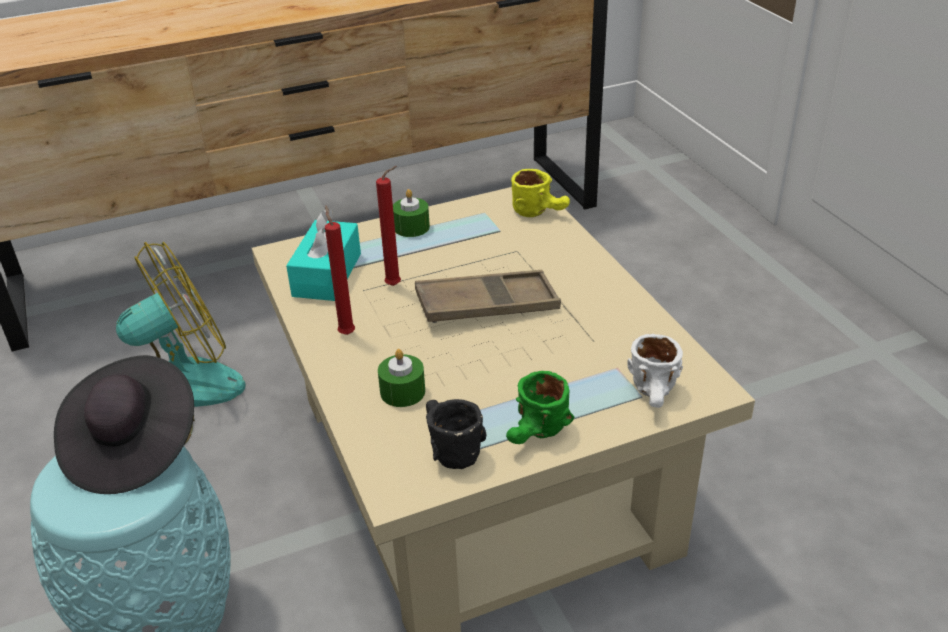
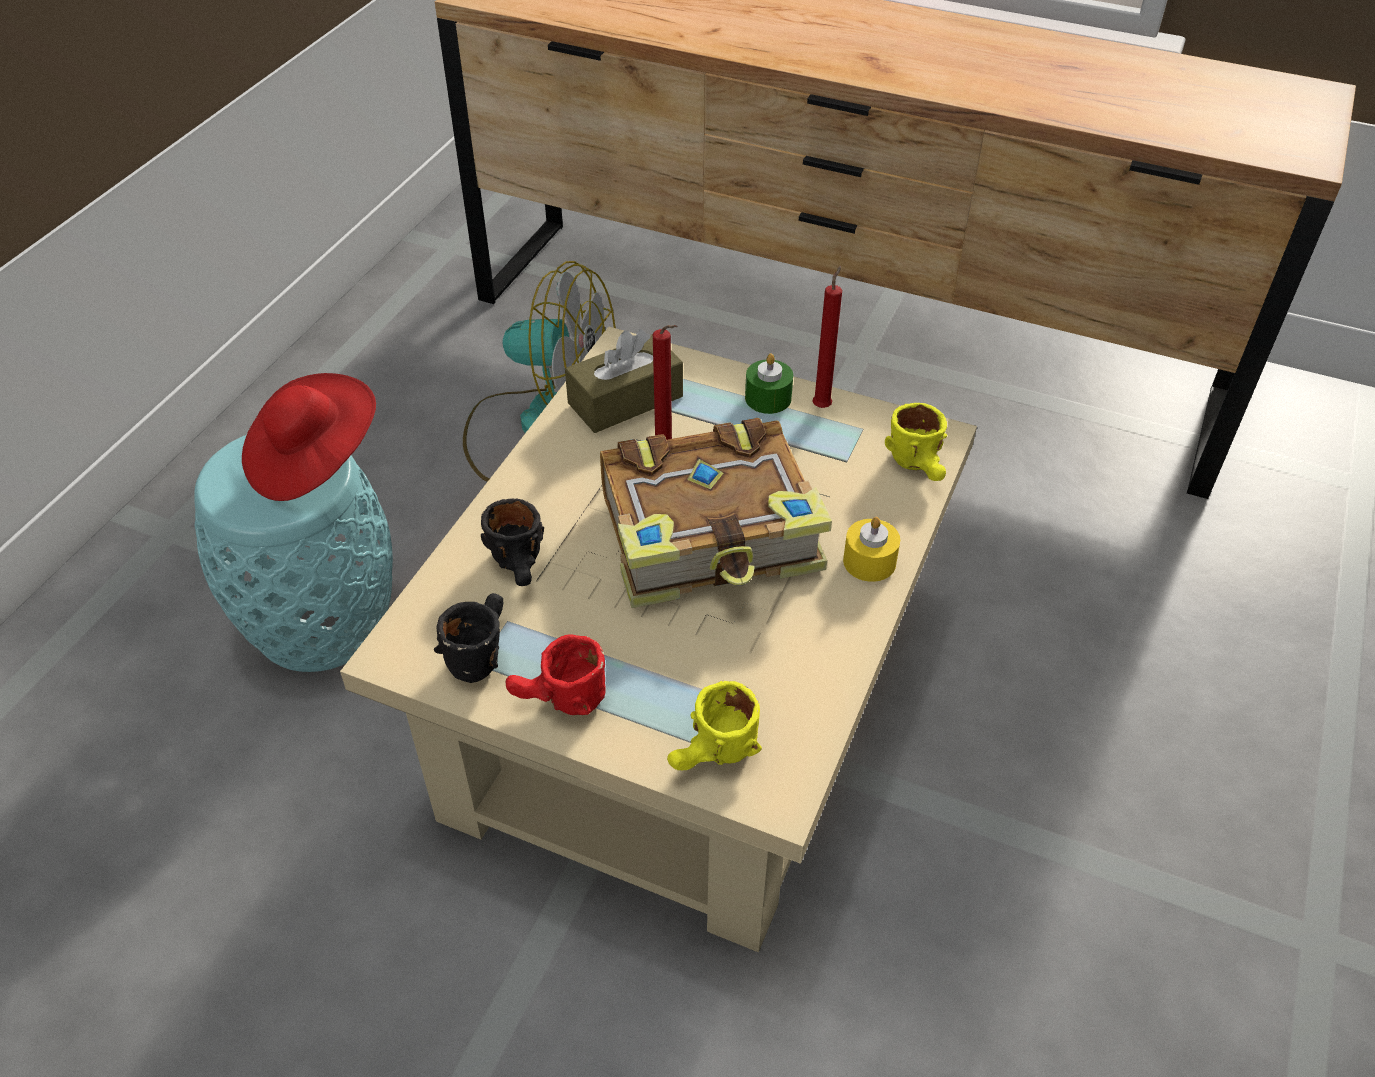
camera: 45 degrees right, 10 degrees up
(132, 448) = (313, 461): black hat -> red hat
(327, 275) = (625, 400): turquoise tissue box -> brown tissue box
(346, 333) = (560, 473): red candle -> red candle (823, 405)
(402, 391) = (522, 568): green candle -> black mug
(487, 305) = (712, 536): brown tray -> book
(537, 435) = (558, 702): green mug -> red mug
(583, 265) = (869, 561): none -> yellow candle
(656, 396) = (714, 757): white mug -> yellow mug

